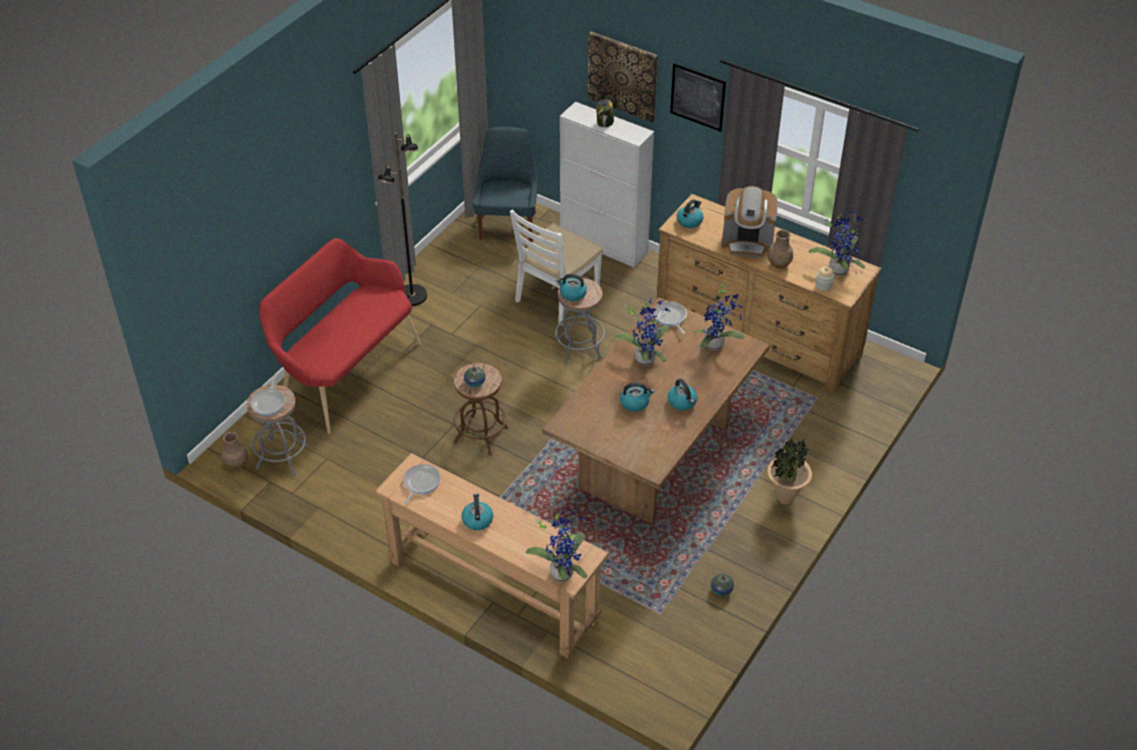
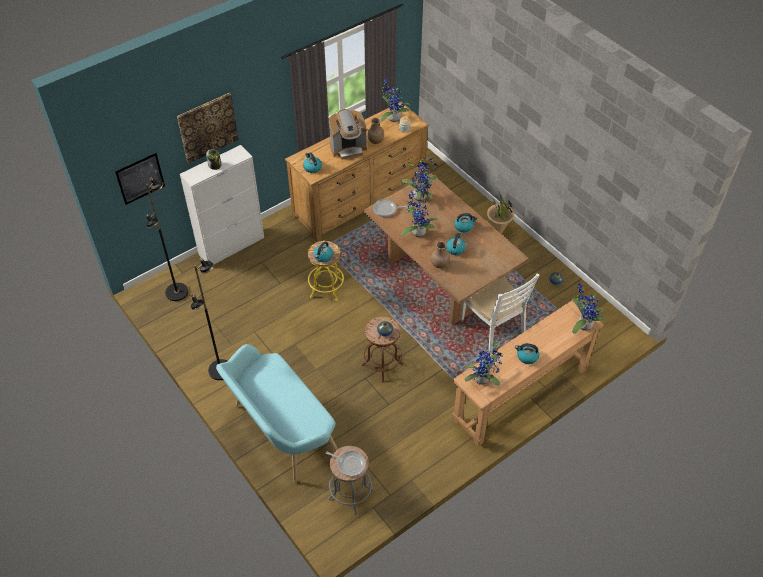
camera: 70 degrees left, 5 degrees up
(236, 463) = (344, 527): brown vase -> brown vase (439, 264)
(345, 372) = (281, 432): red bench -> turquoise bench
(420, 483) = (483, 380): frying pan -> potted plant
(508, 224) = (177, 292): blue chair -> black floor lamp
(556, 296) = (269, 286): white chair -> white chair (493, 326)
(579, 348) = (326, 288): grey stool -> yellow stool
(697, 97) = (262, 97): picture -> picture (140, 178)
(747, 243) = (348, 148): coffee machine -> coffee machine turned 45 degrees clockwise

